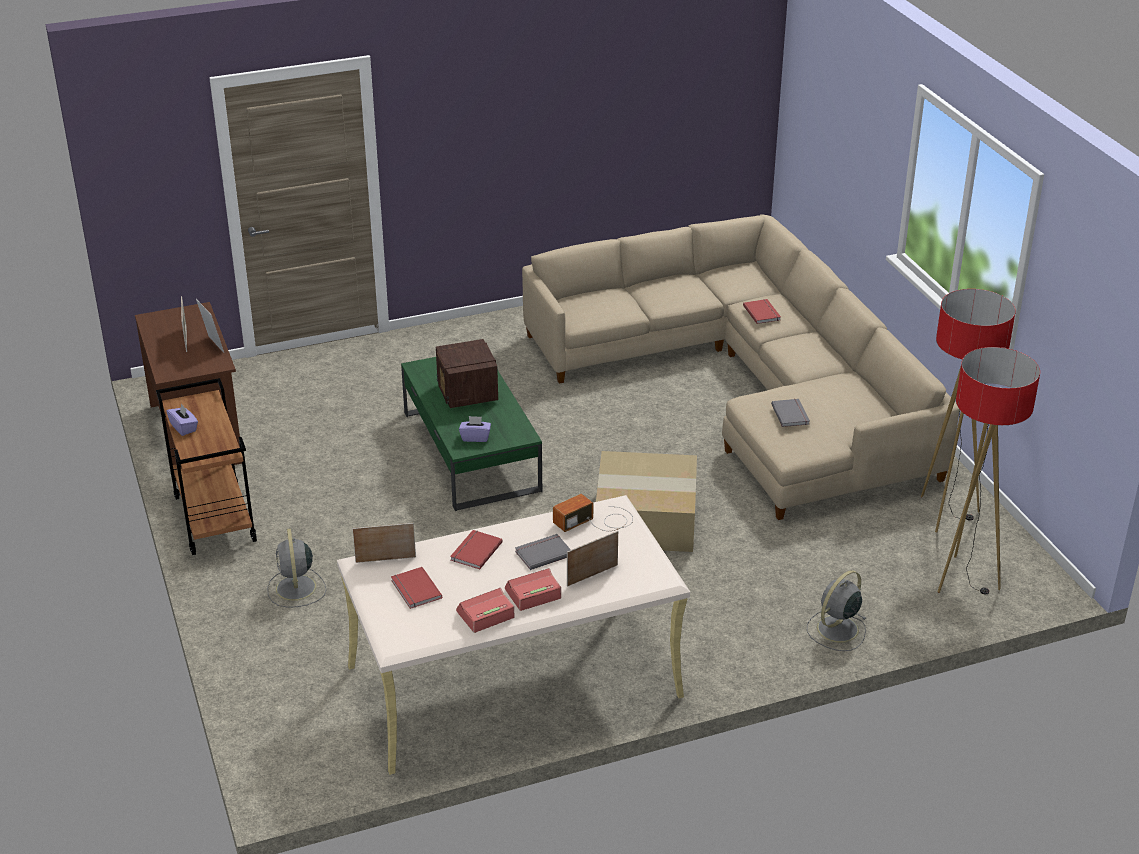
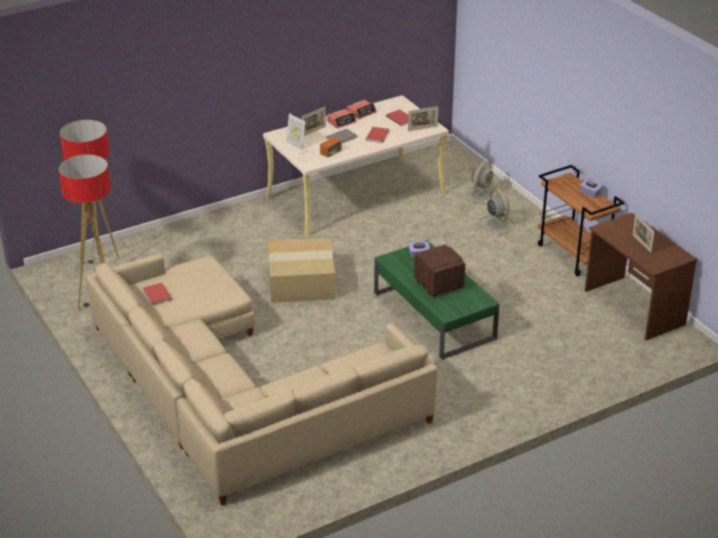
camera: 170 degrees right, 0 degrees up
(212, 345) = (619, 241): picture frame -> picture frame (296, 144)
(762, 312) = (225, 369): red book -> red book (156, 295)
(791, 414) = (205, 282): grey book -> none
(836, 630) = (182, 234): grey fan -> grey fan (482, 194)

